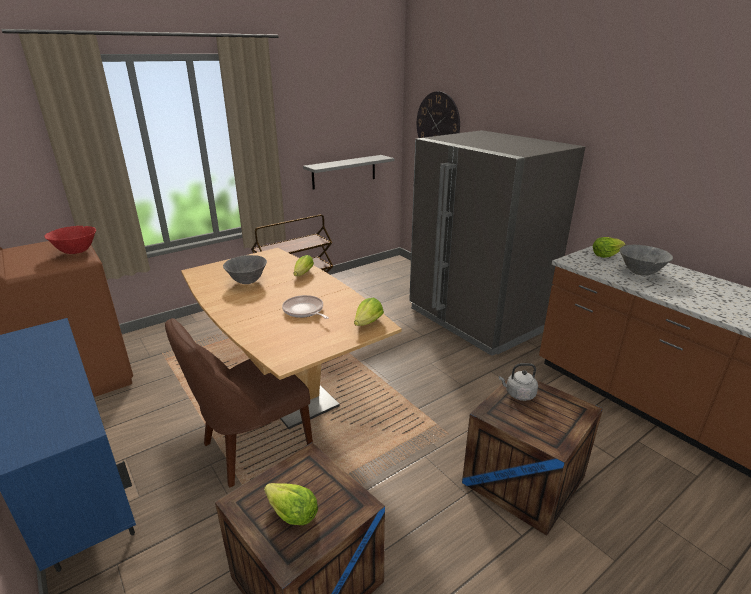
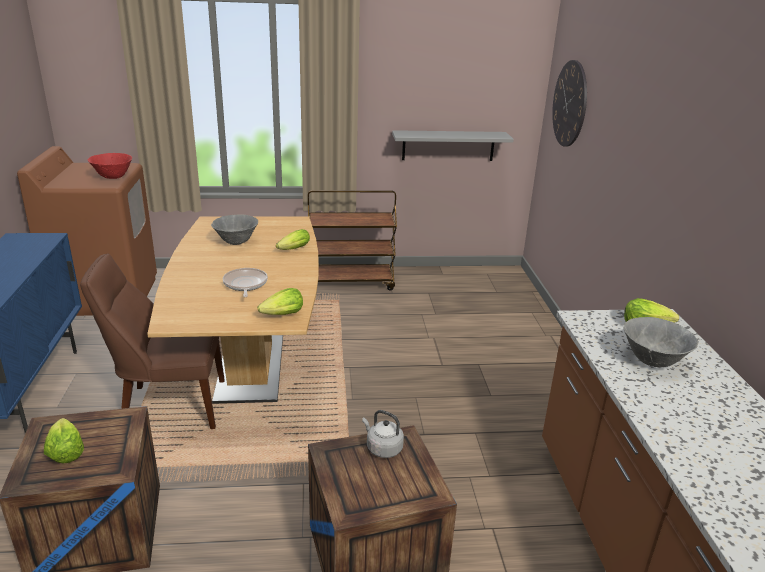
camera: 30 degrees right, 0 degrees up
(477, 319) = (529, 369): grey fridge -> none

